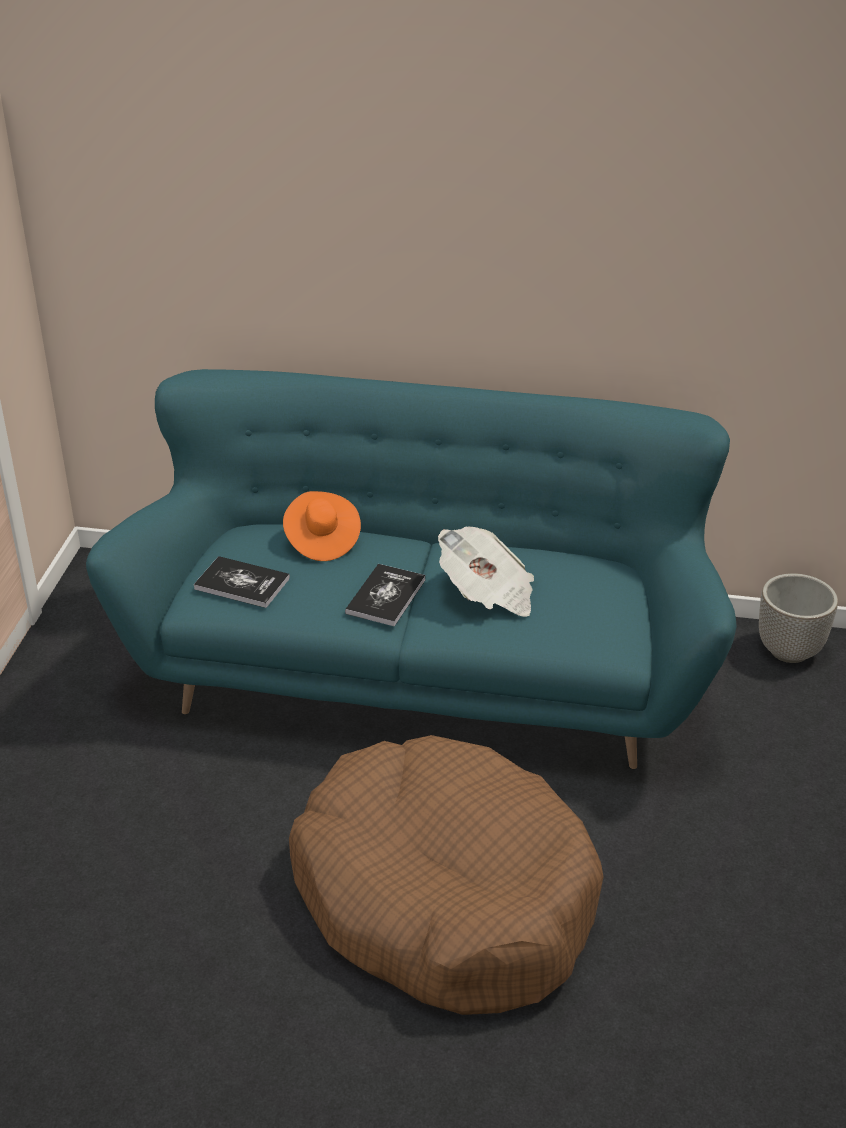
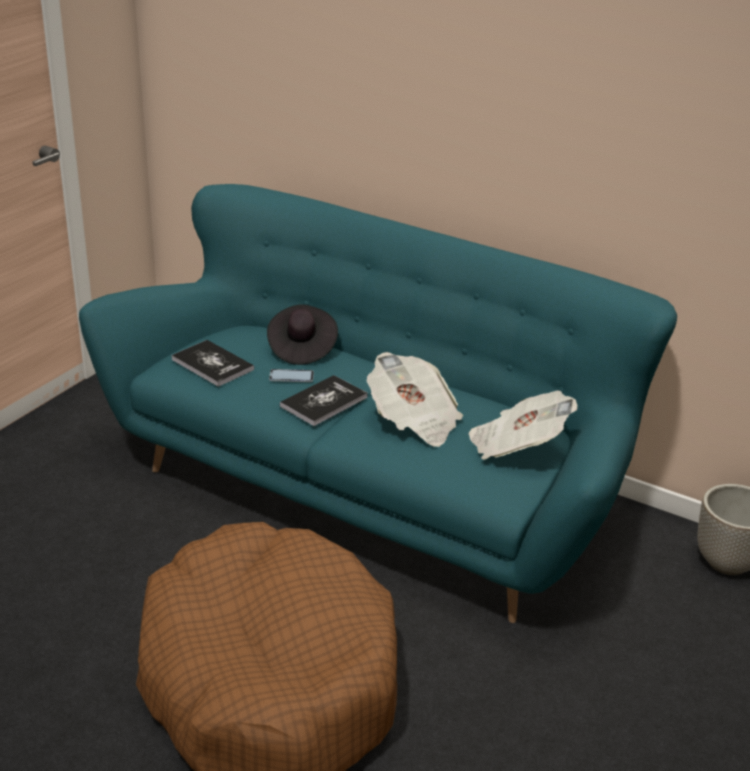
camera: 20 degrees right, 5 degrees down
(321, 541) = (301, 349): orange hat -> black hat
(334, 576) = (291, 377): none -> phone
(600, 595) = (517, 447): none -> newspaper

